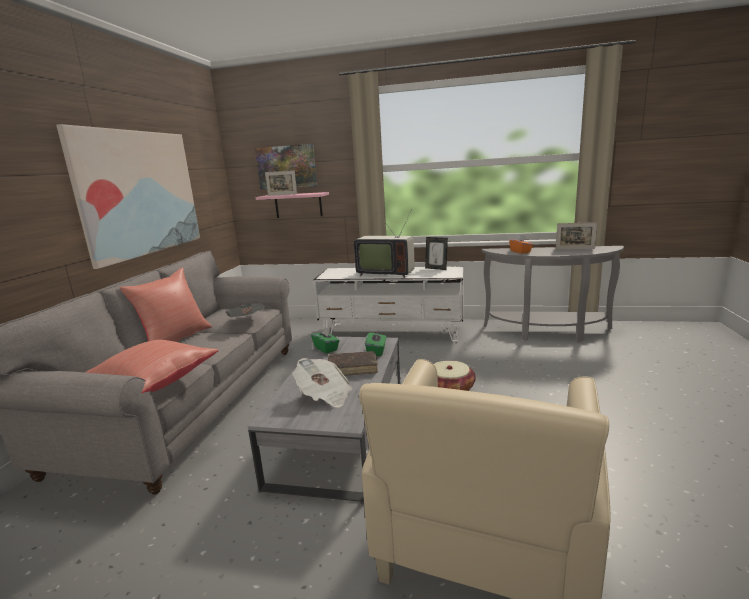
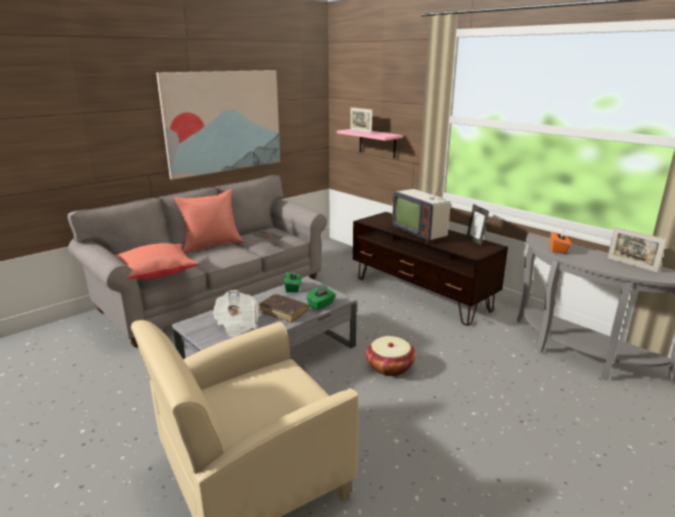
camera: 35 degrees right, 5 degrees up
(286, 167) = (372, 104): picture -> none
(393, 332) = (421, 294): white tv stand -> brown tv stand

